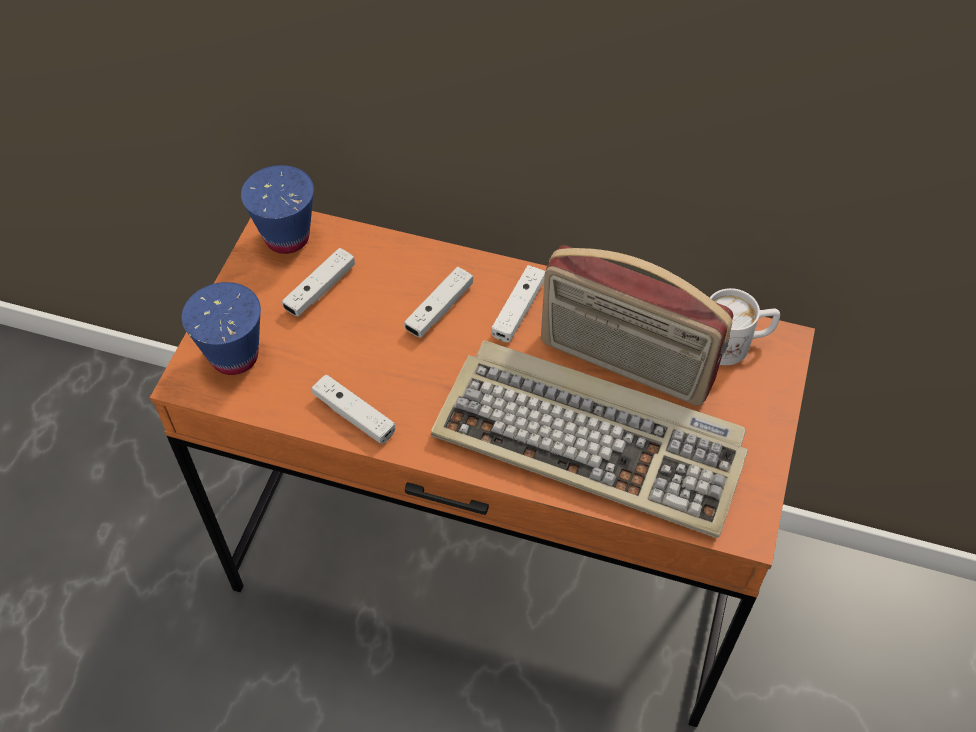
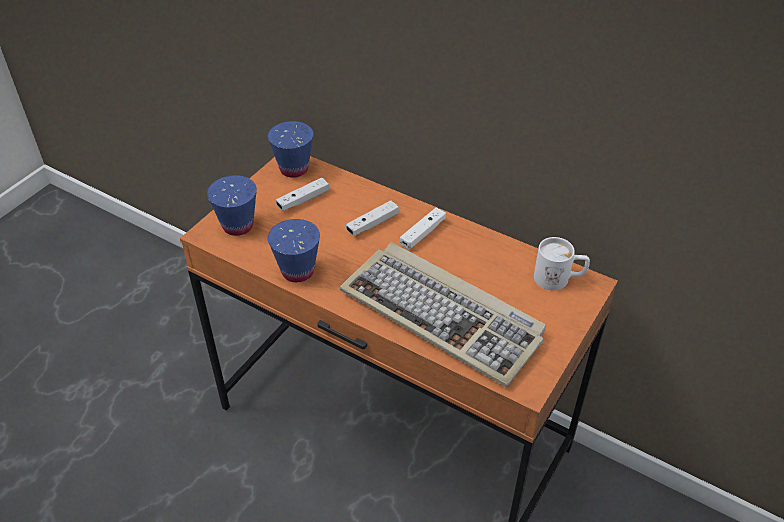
camera: 15 degrees right, 10 degrees down
(354, 415) = (297, 271): white game controller -> blue cup
(624, 365) = (480, 277): radio -> none

